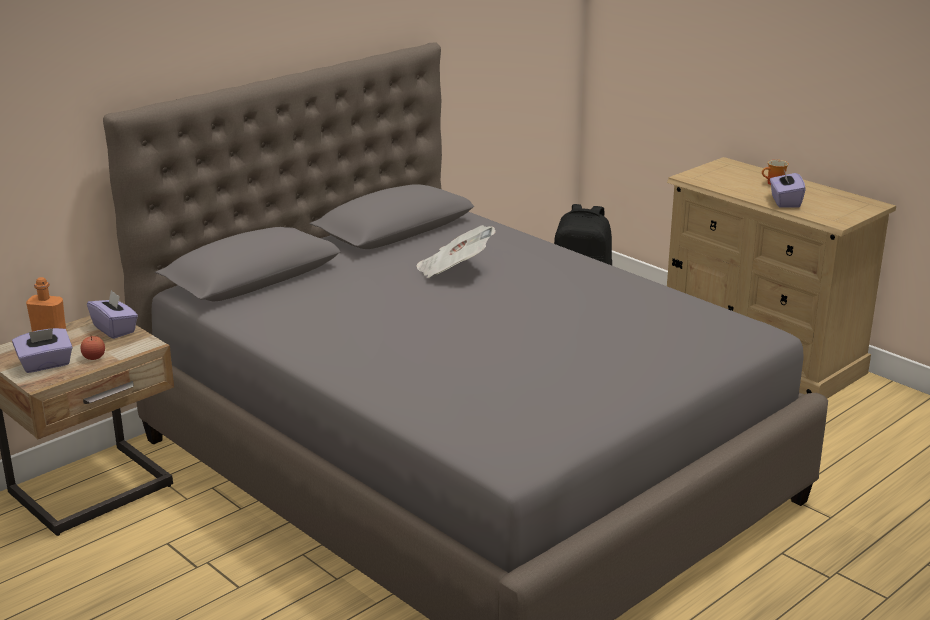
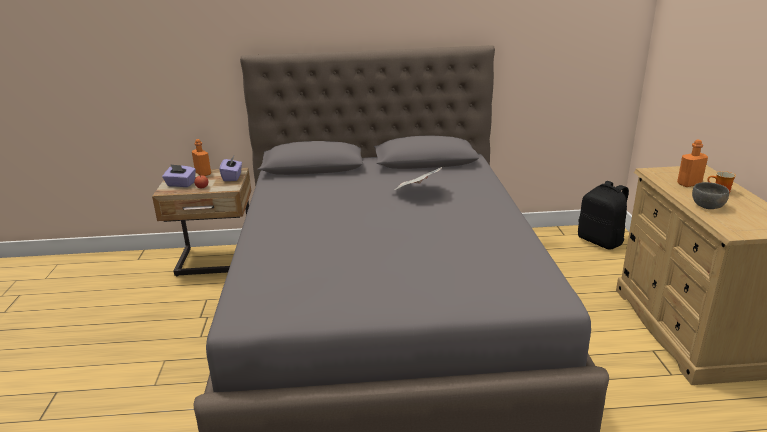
camera: 40 degrees right, 0 degrees up
(739, 182) = (689, 184): none -> orange bottle
(785, 202) = (707, 206): purple tissue box -> grey bowl

